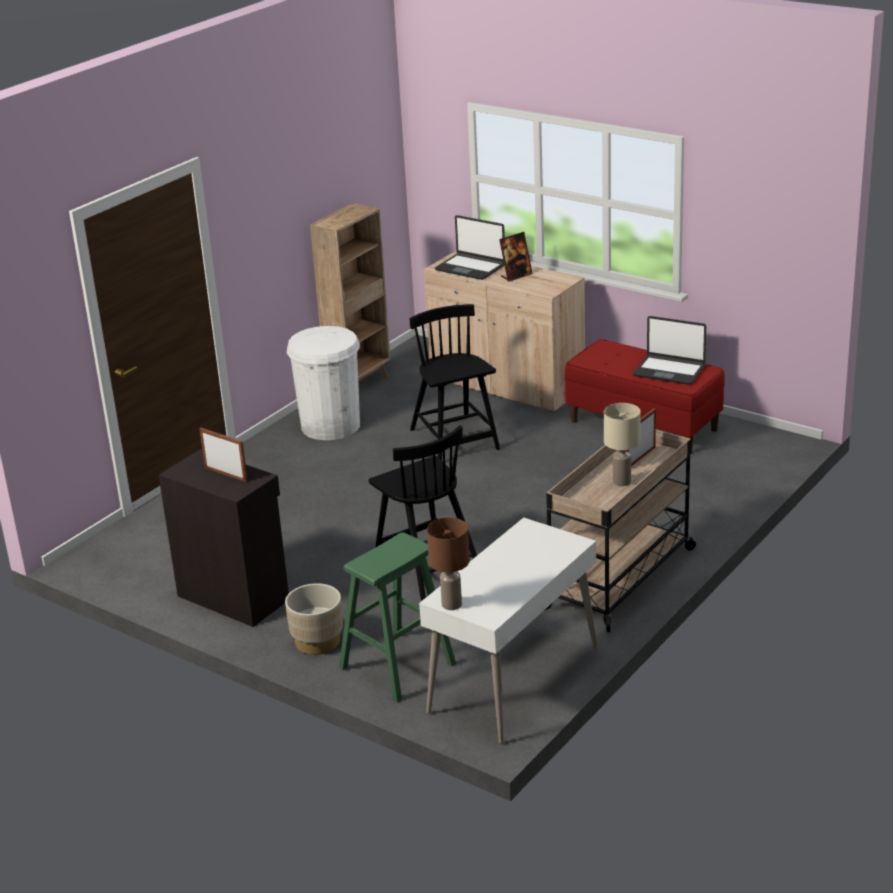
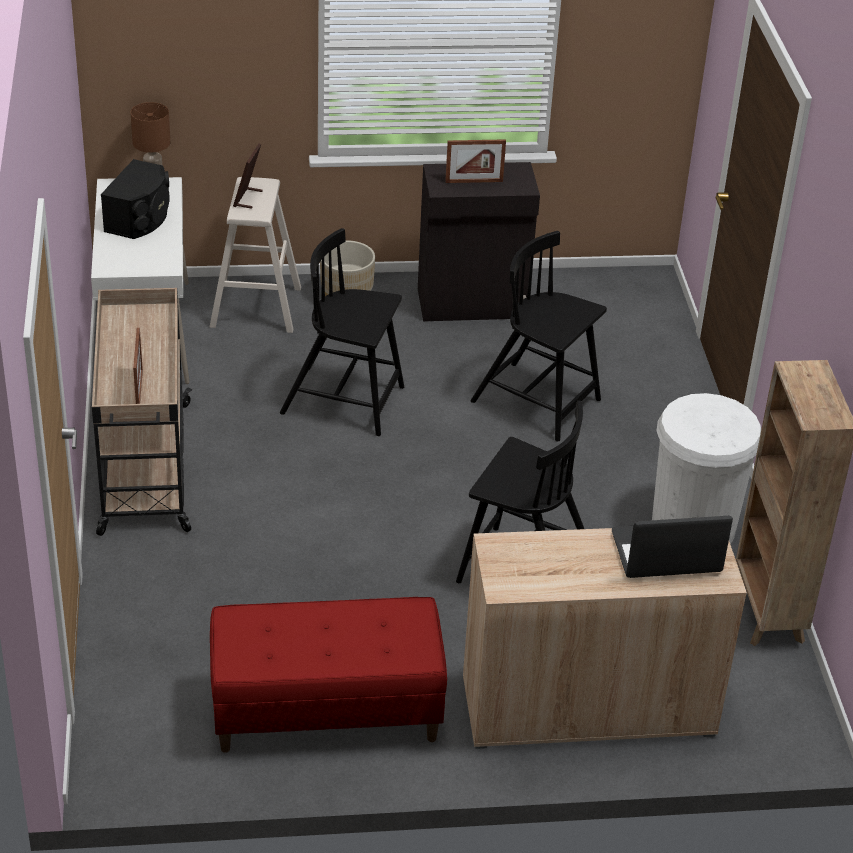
camera: 135 degrees right, 10 degrees up
(303, 516) = (538, 402): none -> black chair
(397, 666) = (256, 307): green stool -> beige stool
(501, 576) = (140, 218): none -> black speaker
(516, 276) = (581, 563): picture frame -> picture frame (248, 199)
(622, 482) = (130, 355): beige table lamp -> none
(669, 371) = (283, 641): laptop -> none

